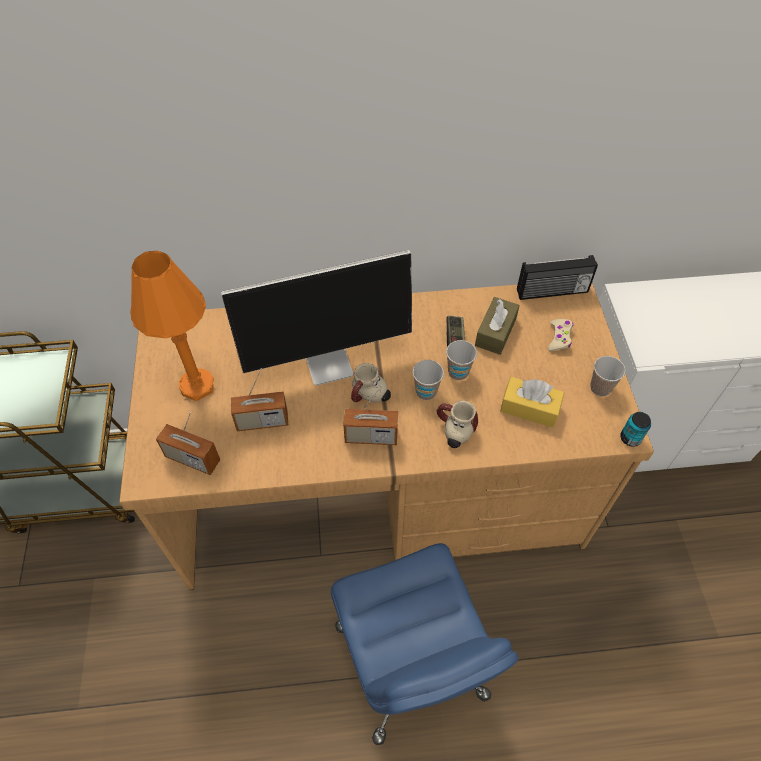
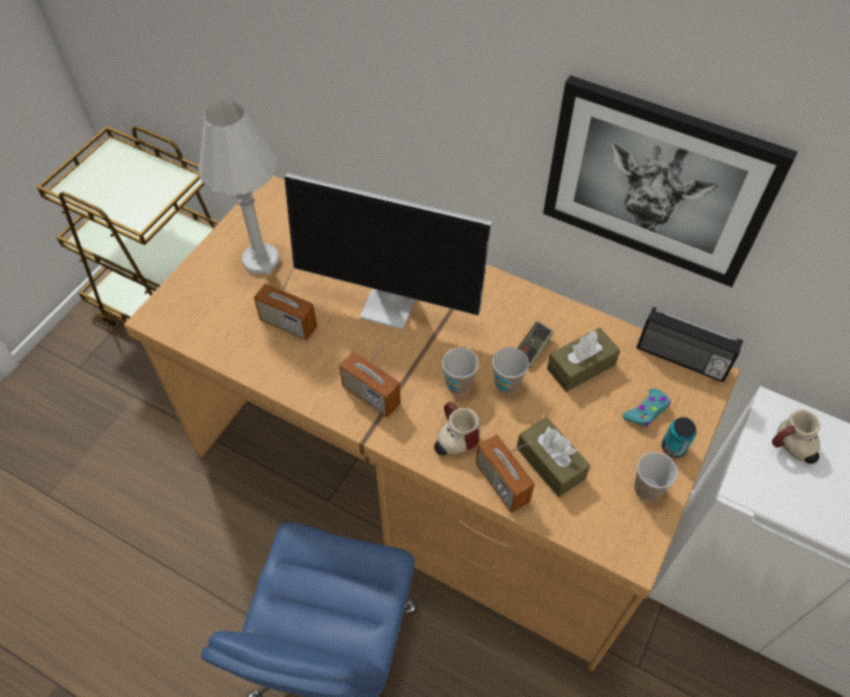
camera: 35 degrees right, 0 degrees up
(192, 459) = (206, 322): radio -> radio (502, 483)
(197, 386) = (261, 261): orange table lamp -> white table lamp
(369, 397) = (400, 357): mug -> mug (790, 448)
(506, 166) = (657, 182): none -> picture
(529, 408) = (550, 463): yellow tissue box -> brown tissue box
(559, 338) = (646, 411): beige game controller -> turquoise game controller
(630, 438) = (635, 560): can -> can (673, 447)

